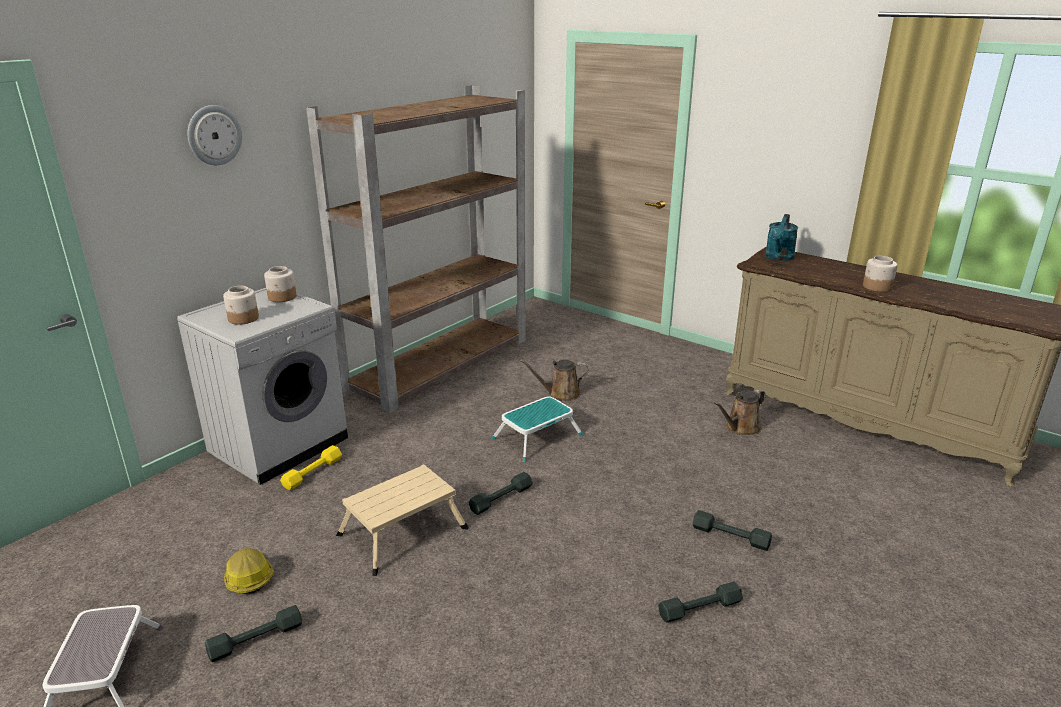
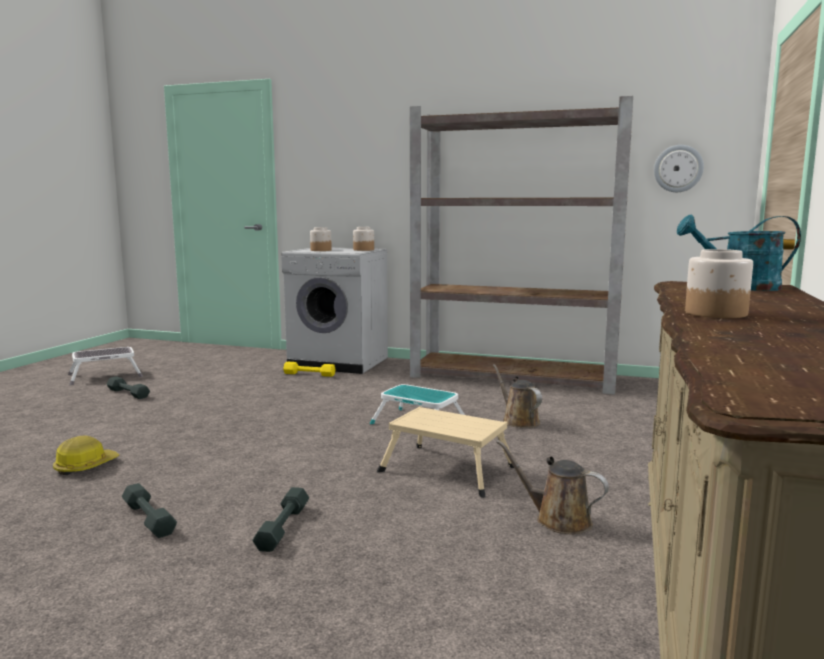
camera: 70 degrees right, 15 degrees down
(214, 135) = (361, 130): wall clock -> wall clock (678, 168)
(248, 577) = (187, 382): hard hat -> hard hat (85, 466)
(402, 532) = (246, 404): beige step ladder -> beige step ladder (446, 469)
(501, 498) = (305, 424): grey dumbbell -> none

